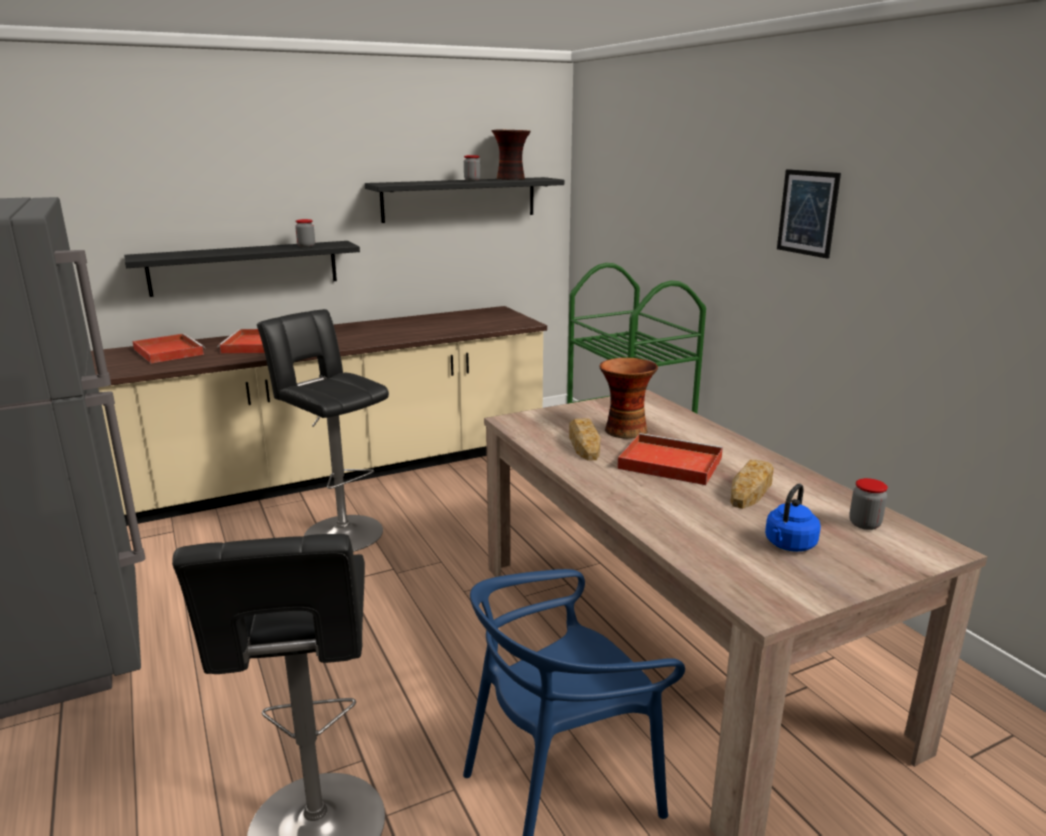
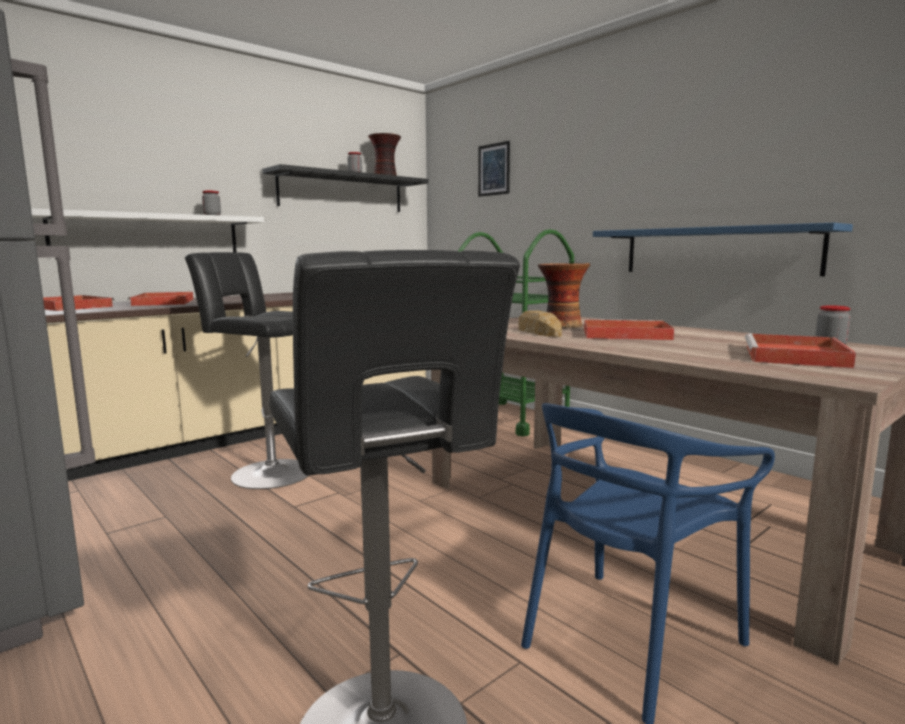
camera: 15 degrees left, 10 degrees down
(244, 268) = (149, 235): black shelf -> white shelf
(751, 490) = (713, 340): bread -> none
(789, 545) = (796, 356): blue kettle -> red tray
(807, 213) = (666, 157): picture -> picture (494, 169)
(848, 342) = (717, 251): none -> blue shelf

